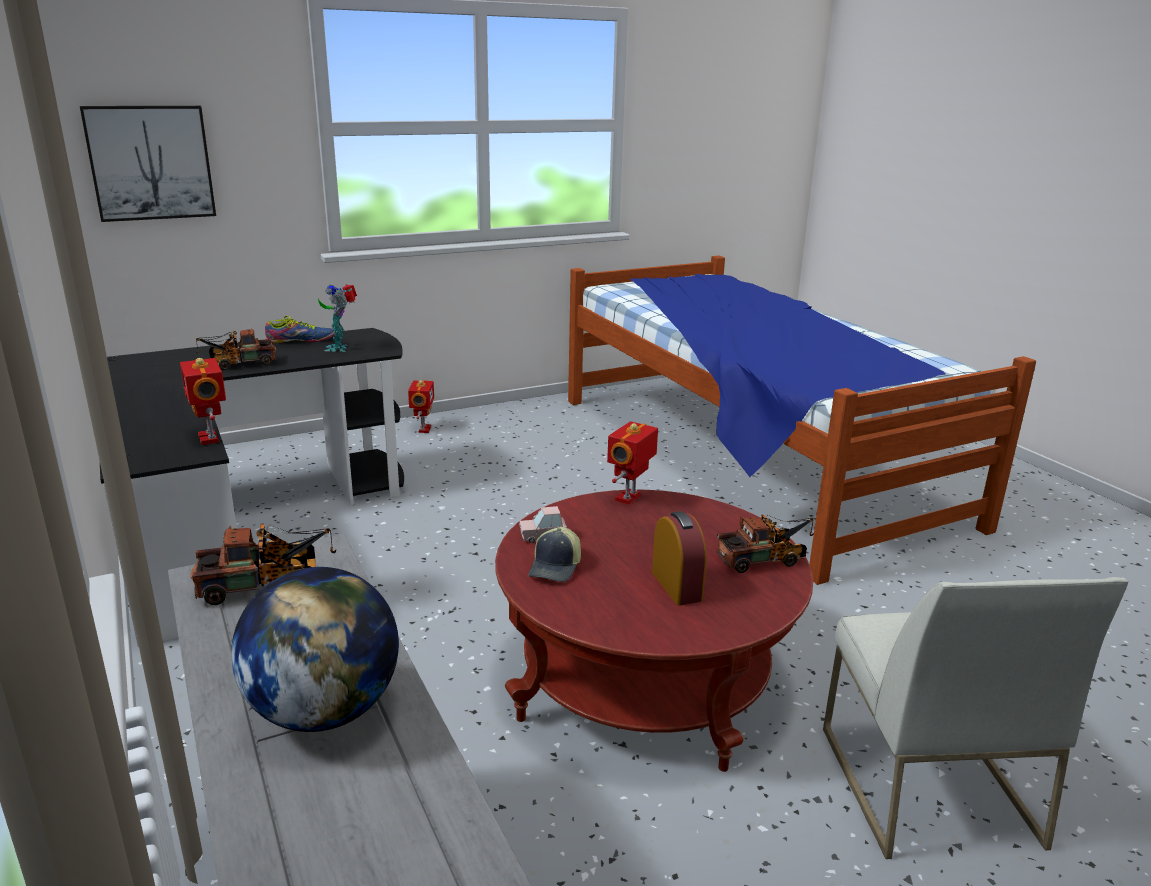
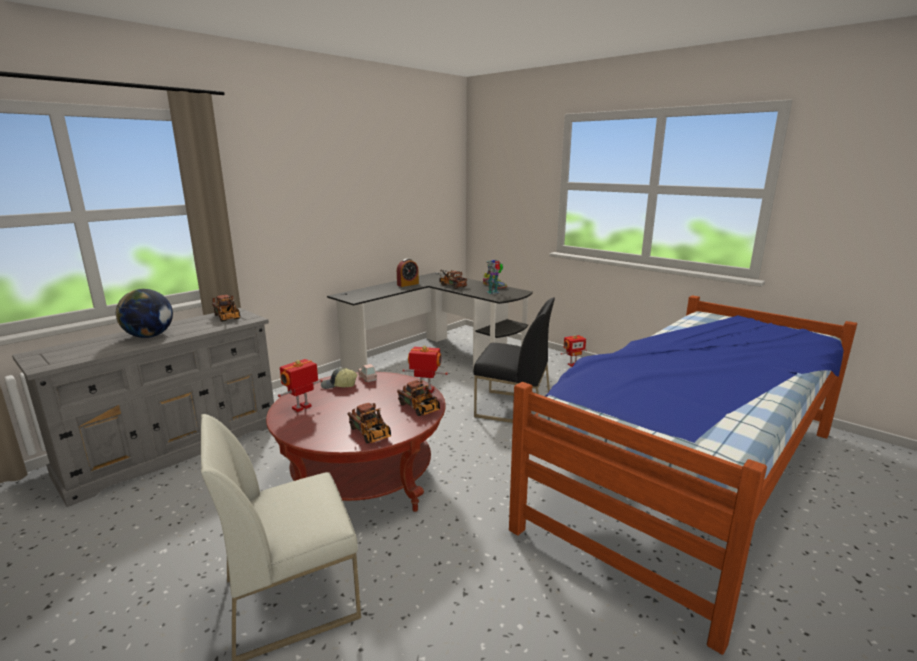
camera: 70 degrees right, 5 degrees down
(150, 163) = (494, 197): picture -> none
(211, 438) = (370, 298): toy robot -> toy robot (302, 408)
(521, 507) = (512, 408): none -> black chair
(676, 586) = (330, 414): alarm clock -> alarm clock (408, 284)
(695, 512) = (420, 409): none -> toy truck

